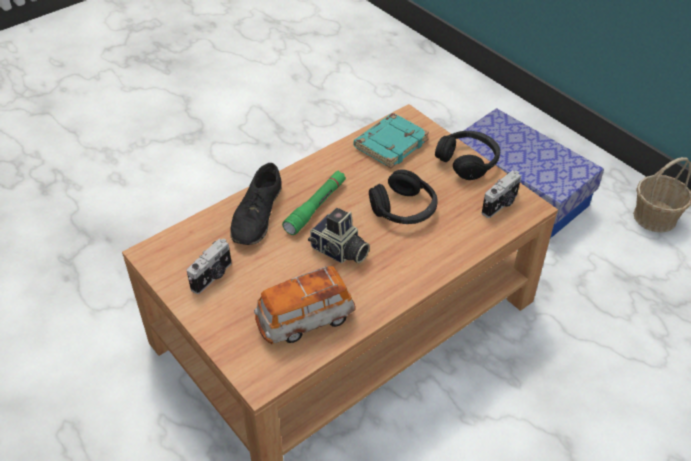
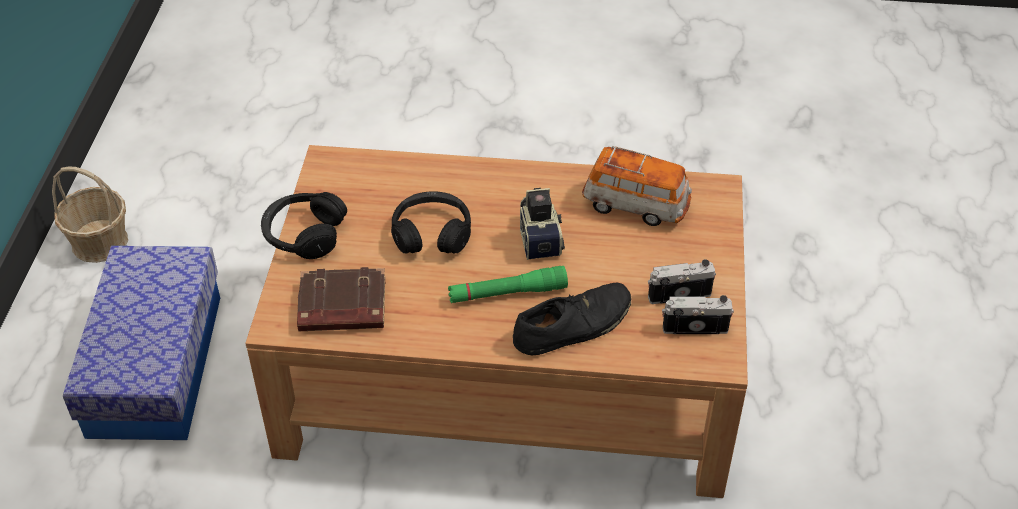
camera: 135 degrees left, 0 degrees up
(390, 143) = (341, 307): turquoise book -> brown book
(500, 205) = (347, 178): camera -> camera (694, 326)

